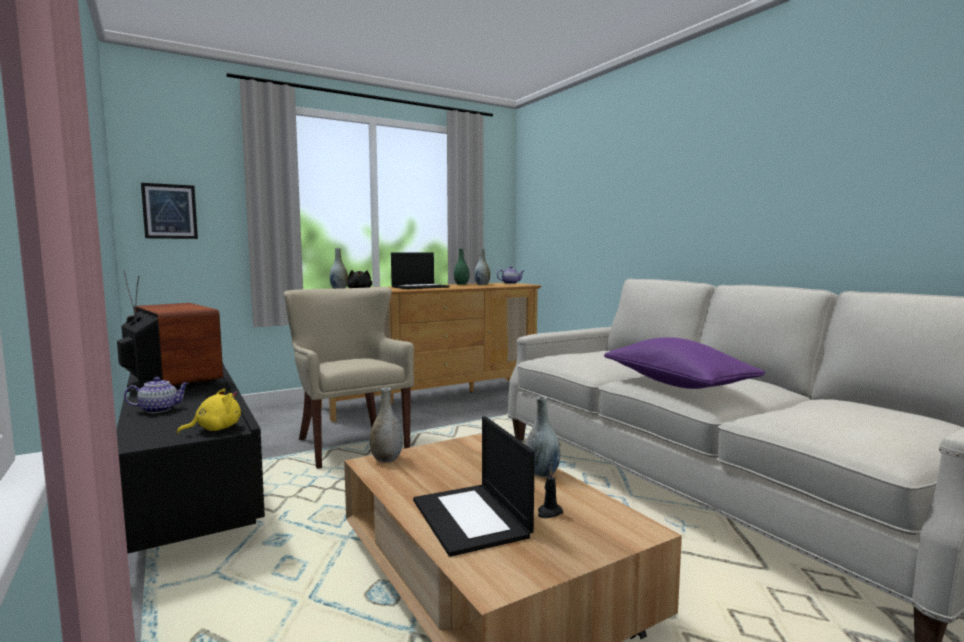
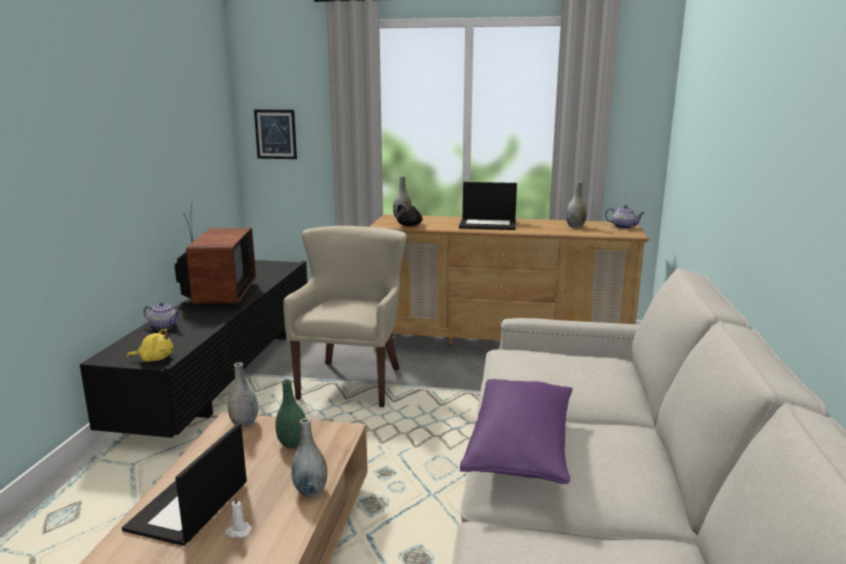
camera: 40 degrees right, 10 degrees up
(461, 284) = (556, 221): green vase -> green vase (292, 443)
(549, 513) = (238, 532): black candle -> white candle

